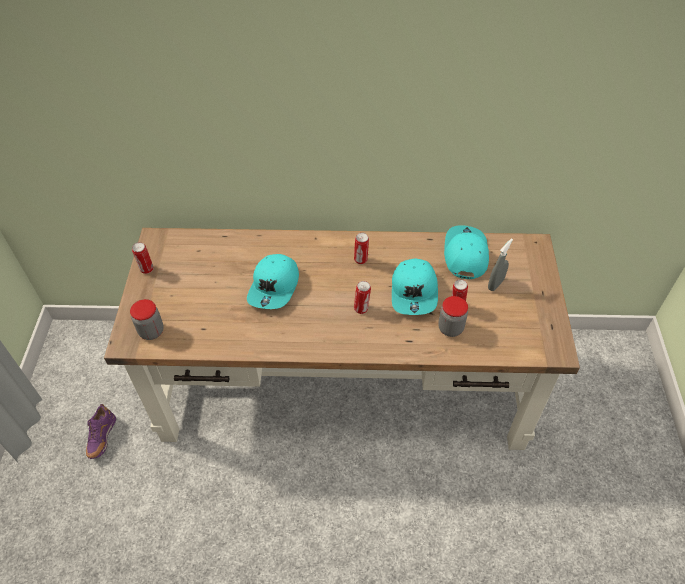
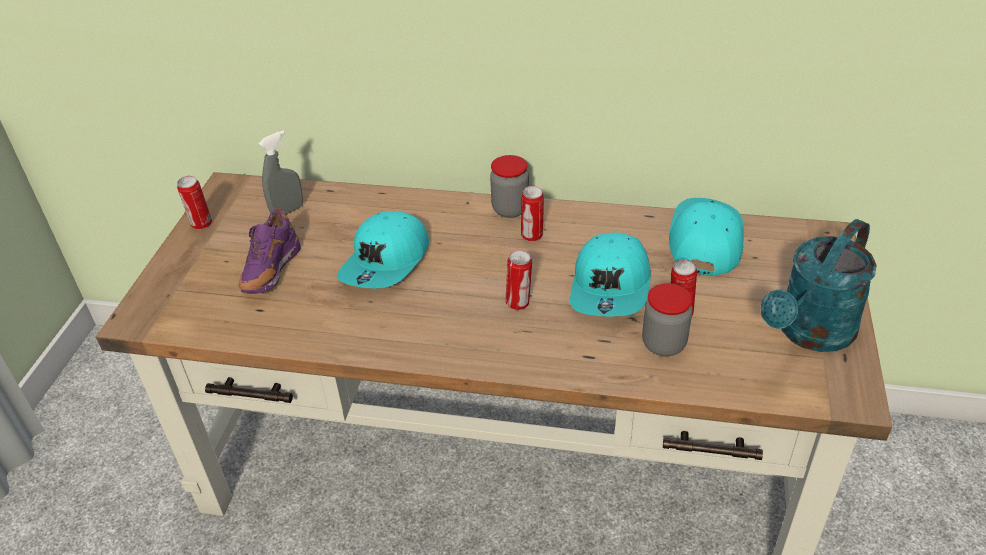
camera: 10 degrees right, 10 degrees down
(102, 438) = (113, 498): purple shoe -> purple shoe (270, 273)
(151, 331) = (180, 306): jar -> jar (510, 209)
(495, 284) = (751, 286): grey spray bottle -> grey spray bottle (287, 211)
(531, 313) = (809, 333): none -> turquoise watering can

